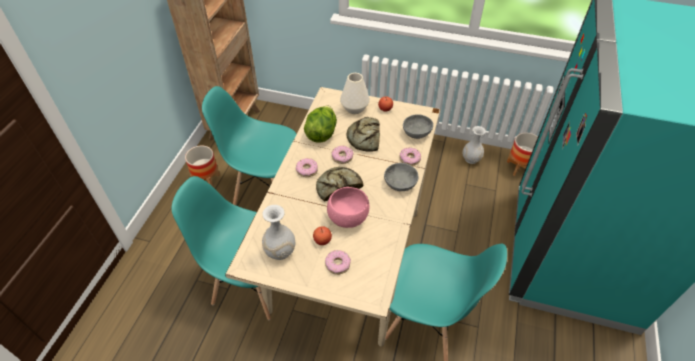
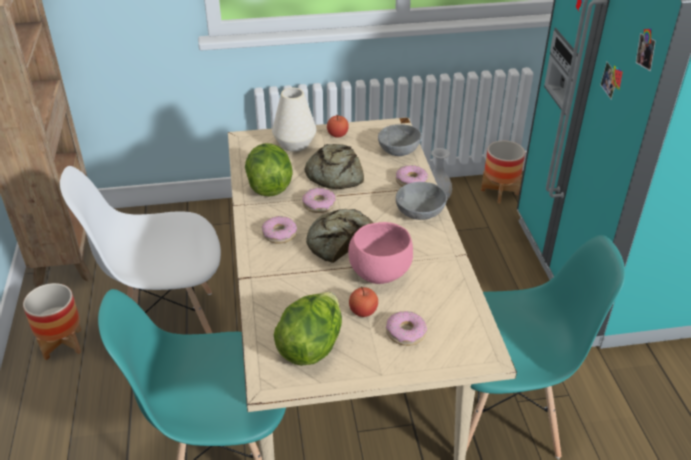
camera: 25 degrees left, 10 degrees down
(265, 191) = (169, 328): turquoise chair -> white chair
(280, 251) = (311, 346): white vase -> lettuce

